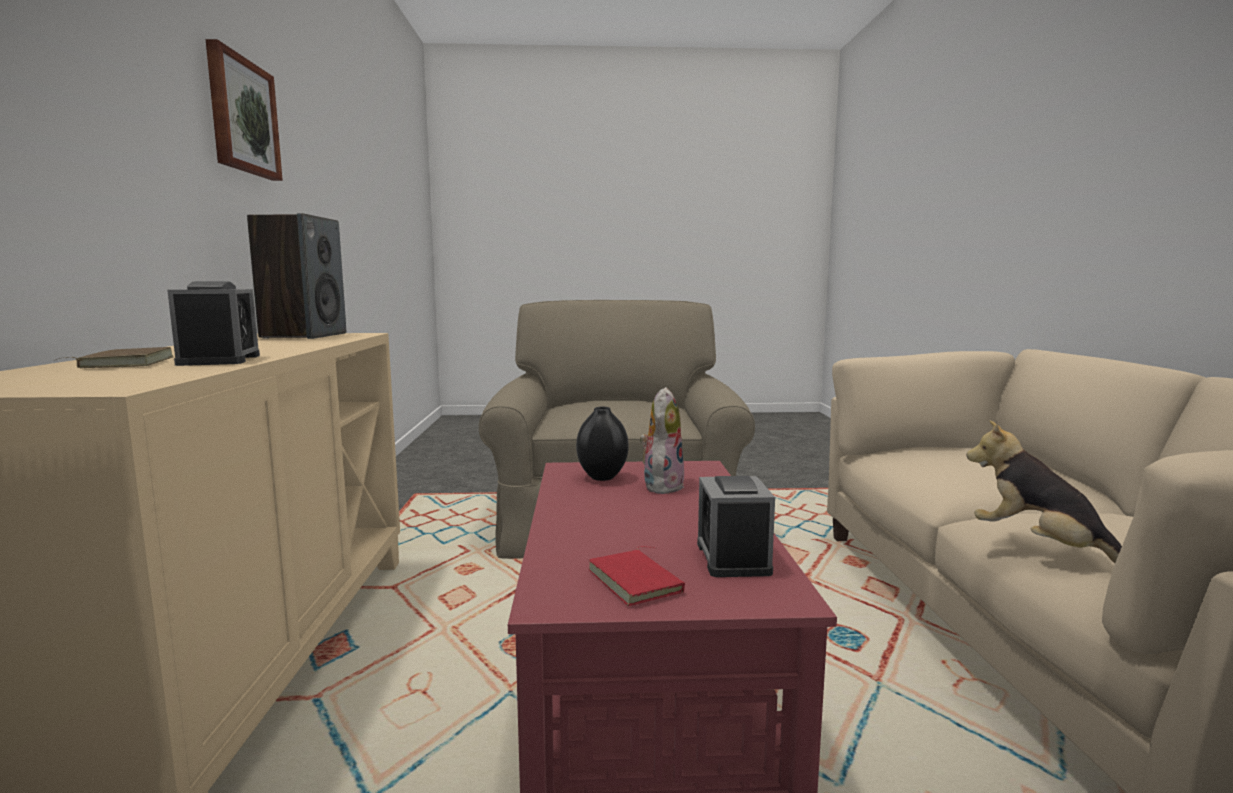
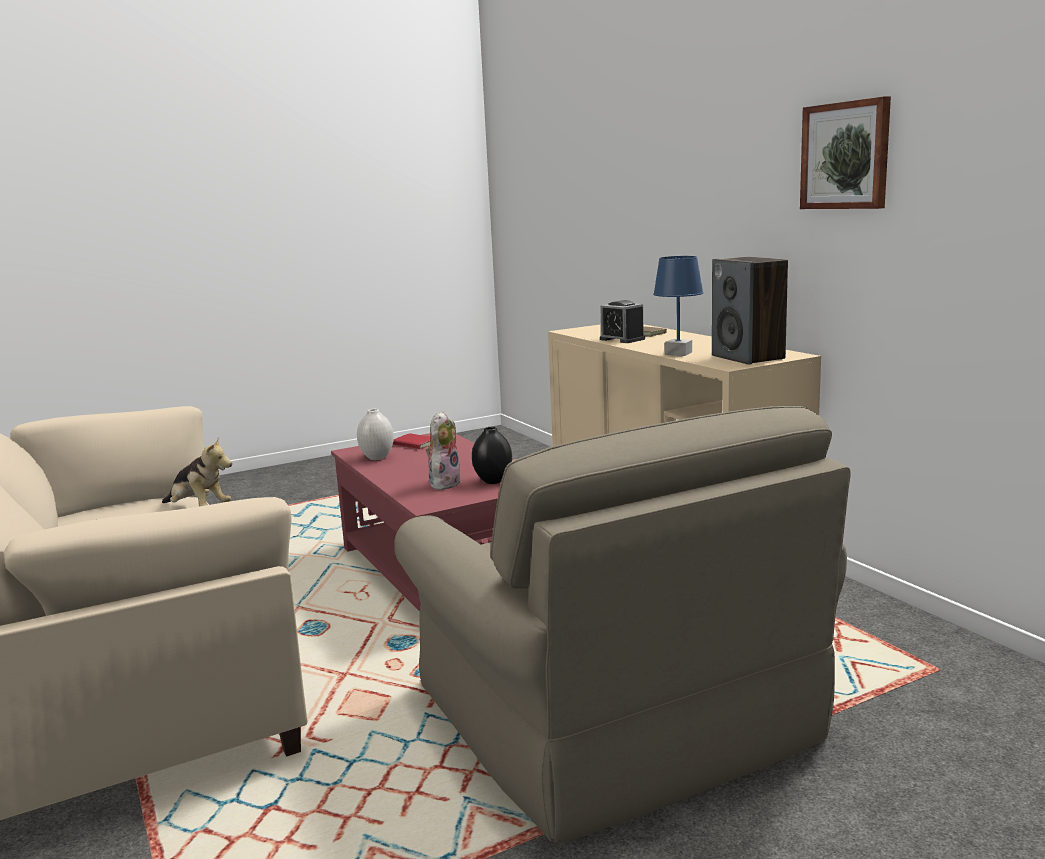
camera: 155 degrees right, 5 degrees up
(317, 342) = (679, 353): none -> blue table lamp
(661, 485) = (444, 483): plush toy -> plush toy turned 150 degrees counterclockwise
(733, 558) = (376, 457): alarm clock -> white vase

